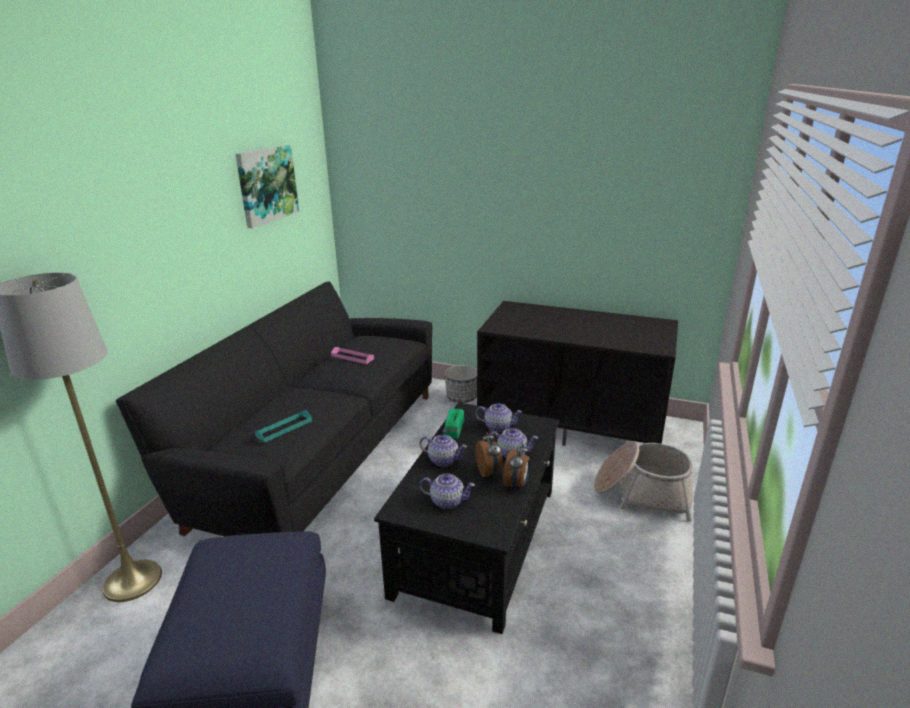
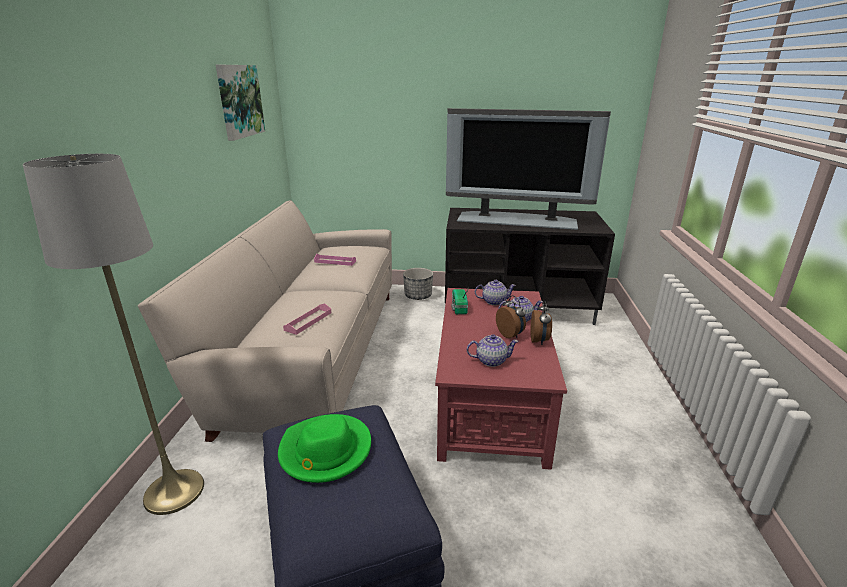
camera: 15 degrees left, 0 degrees up
(228, 574) = (325, 451): none -> green hat
(284, 428) = (308, 321): turquoise tray -> pink tray
(318, 453) = (311, 353): black sofa -> beige sofa
(443, 460) = (465, 330): teapot -> none
(478, 539) = (491, 400): black coffee table -> red coffee table
(568, 325) = (517, 220): none -> television
(642, 492) = (598, 347): basket -> none

